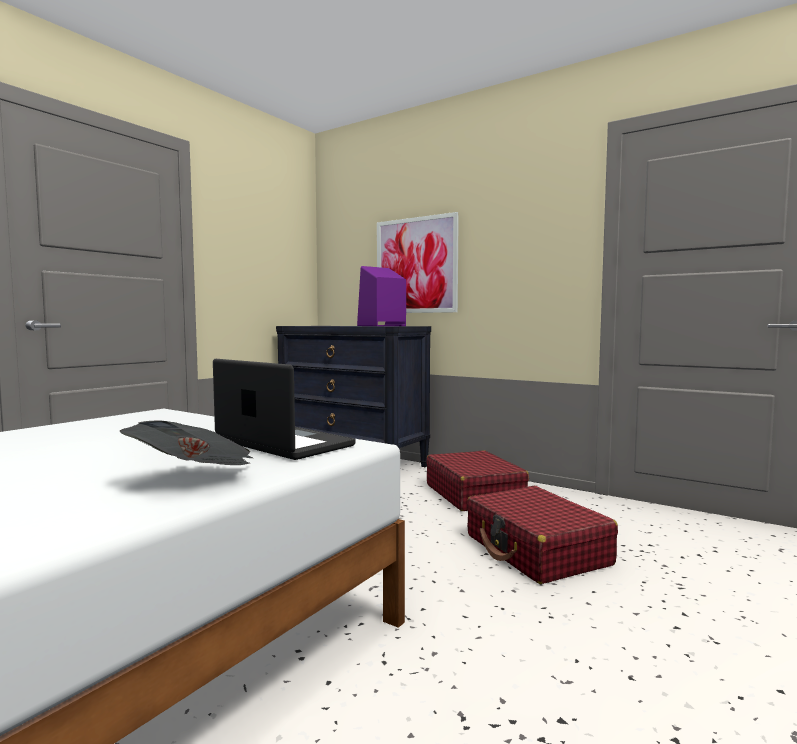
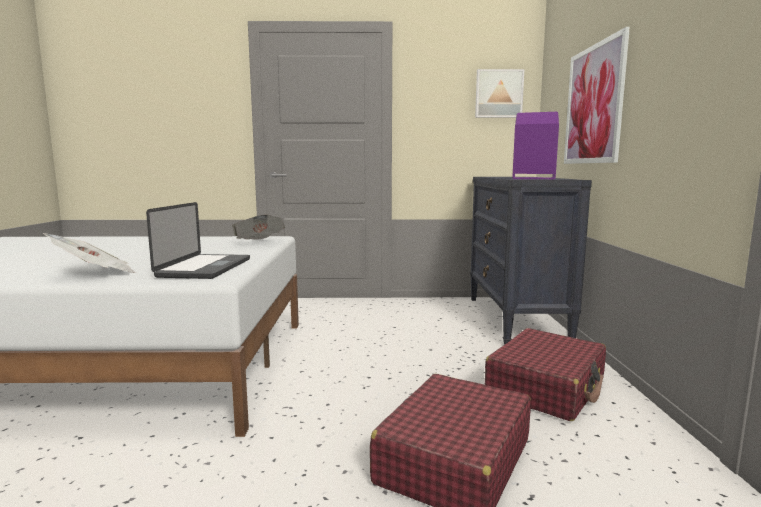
camera: 55 degrees right, 5 degrees up
(176, 418) = (259, 243): none -> newspaper
(288, 242) = (498, 94): none -> picture

